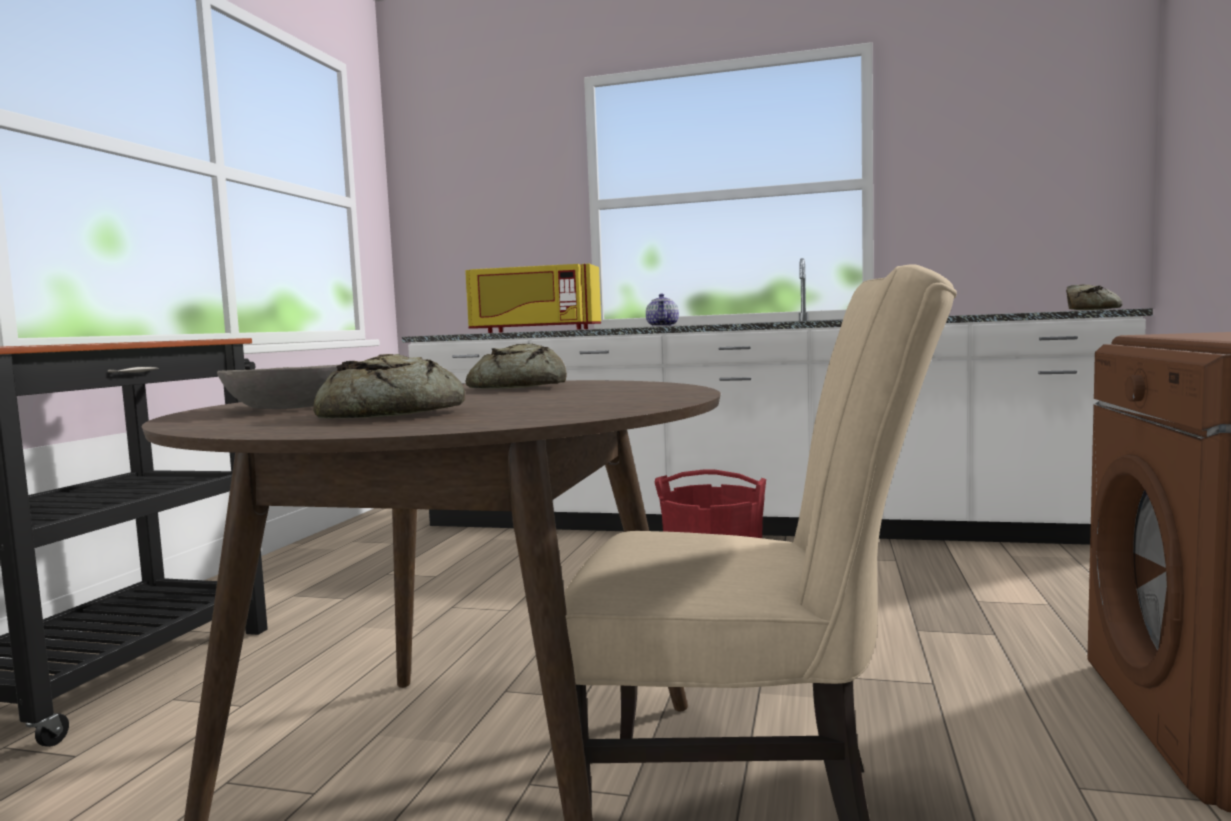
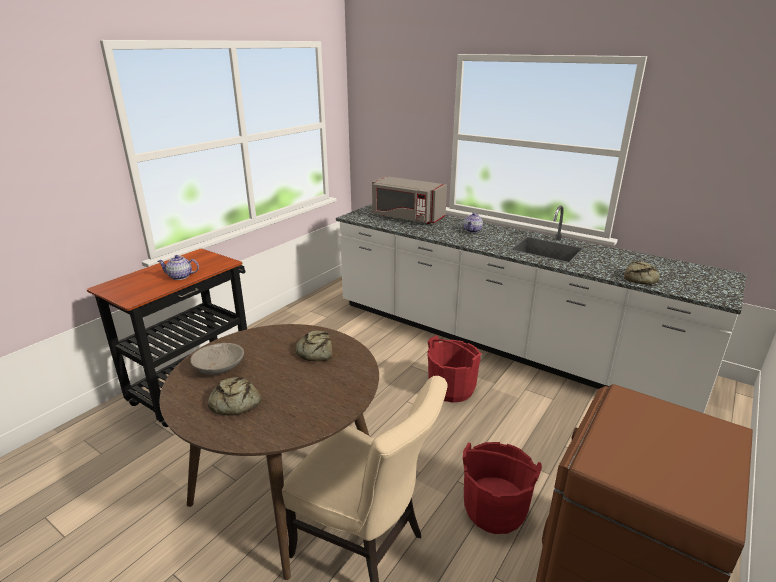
camera: 20 degrees right, 20 degrees up
(109, 342) = (180, 276): none -> teapot
(534, 331) = (407, 217): yellow microwave -> grey microwave
(958, 696) = (494, 509): none -> red bucket
(1089, 310) = (715, 291): bread -> bread (641, 278)

